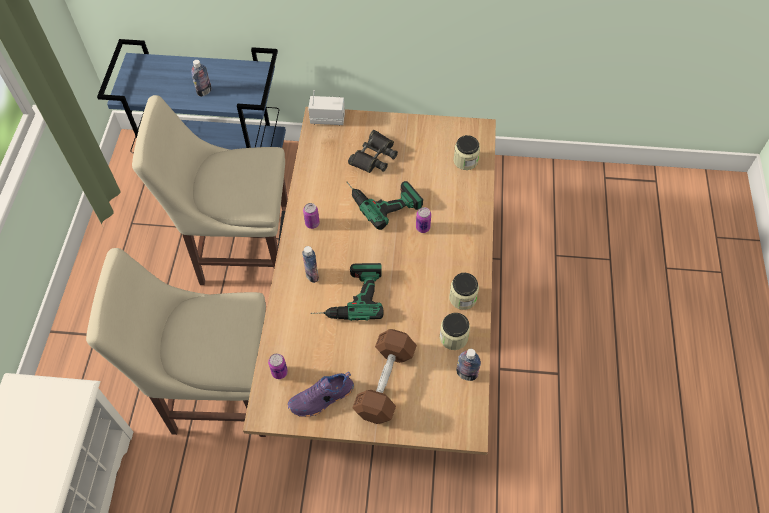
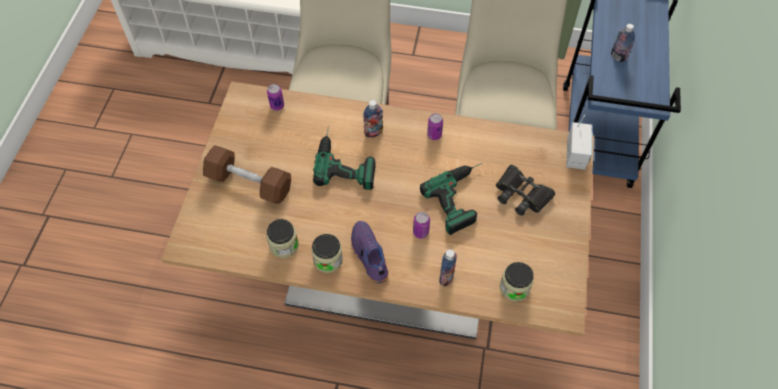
camera: 95 degrees right, 0 degrees up
(322, 399) = (244, 135): purple shoe -> purple shoe (368, 255)
(466, 374) = (242, 252): bottle -> bottle (446, 277)

